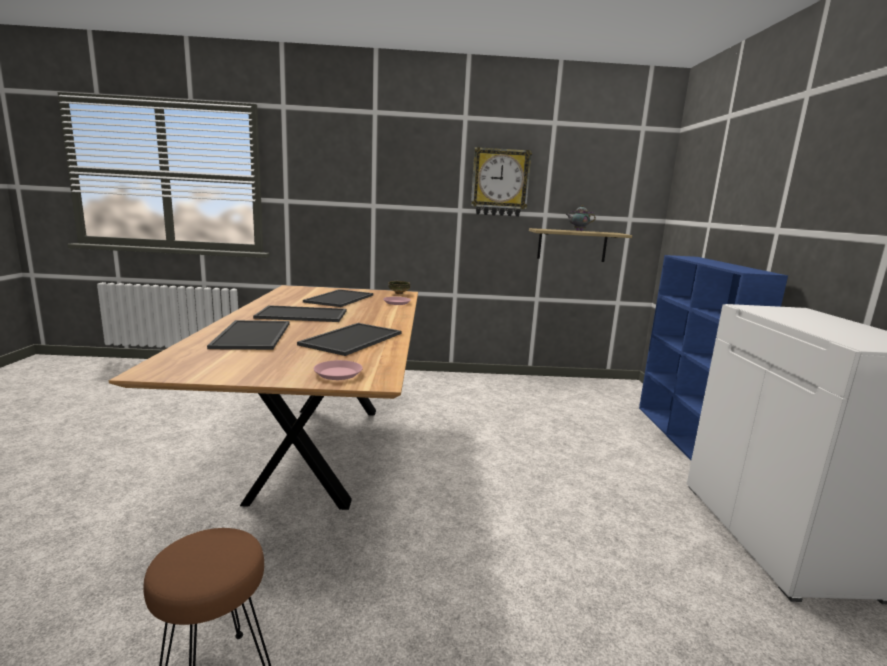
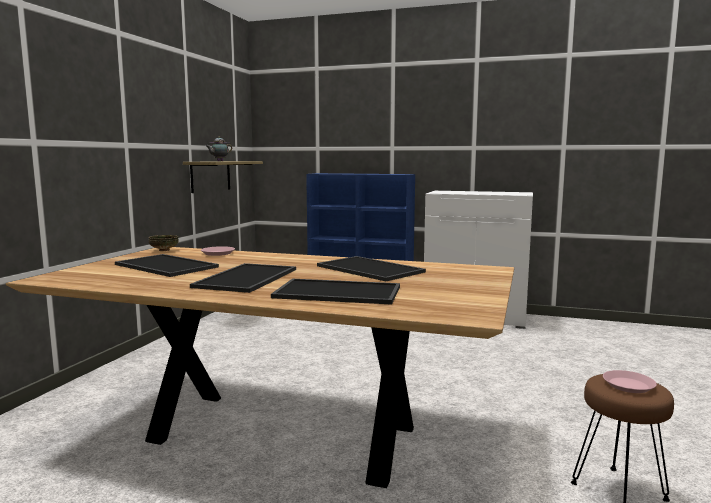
camera: 70 degrees left, 5 degrees down
(338, 373) = (475, 275): pink plate -> pink plate (628, 385)
(500, 182) = (156, 112): wall clock -> none

